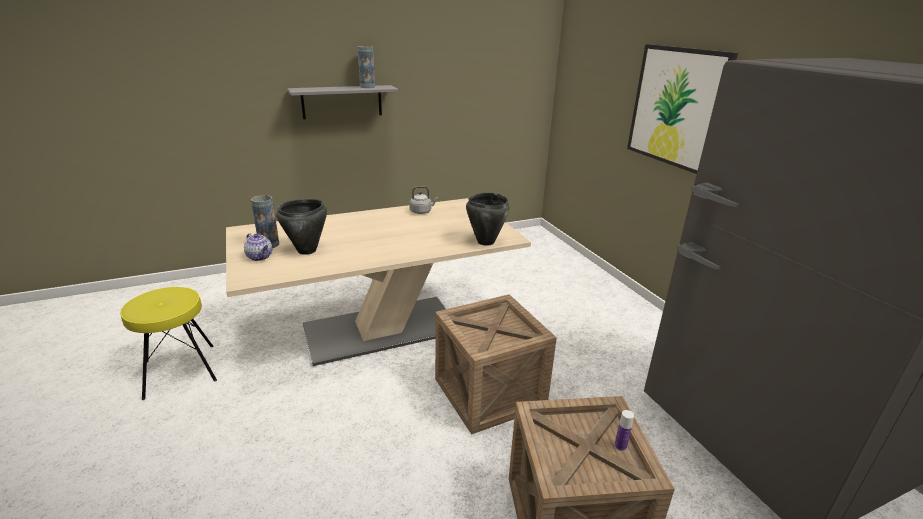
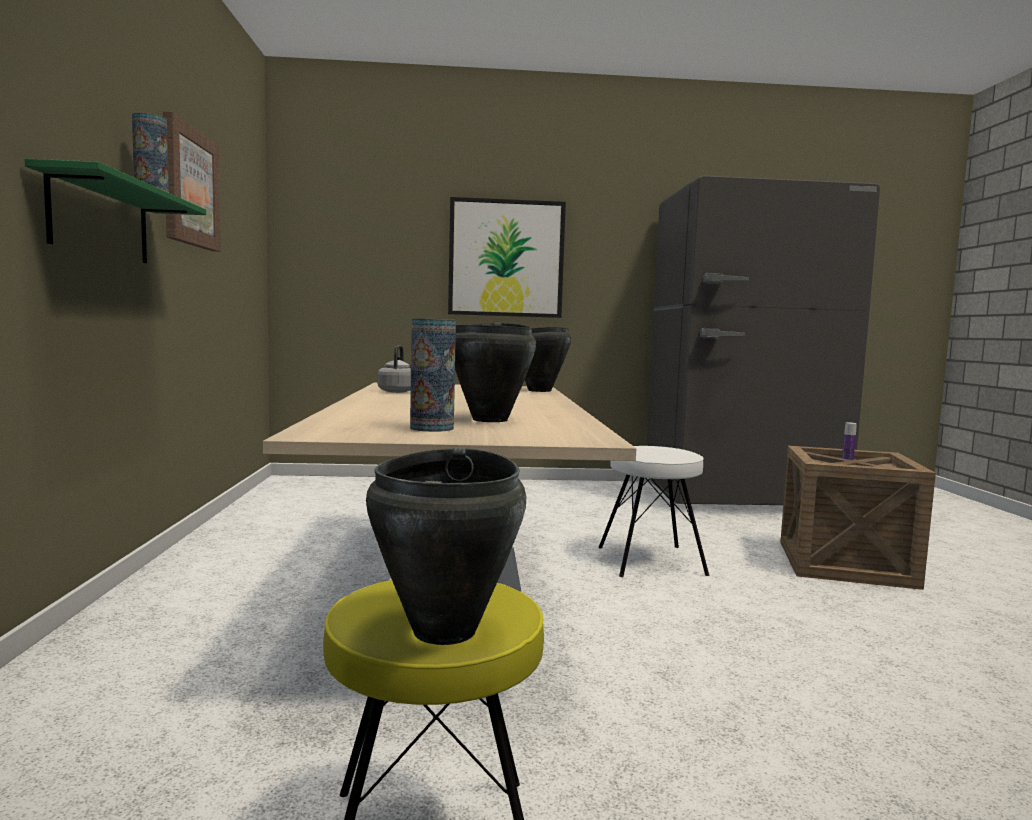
camera: 70 degrees left, 20 degrees down
(138, 307) = (446, 630): none -> black cooking pot
(260, 257) = (492, 433): teapot -> none
(342, 101) = (100, 221): grey shelf -> green shelf
(433, 64) = (190, 187): none -> picture
(489, 392) = (651, 561): crate -> white stool

